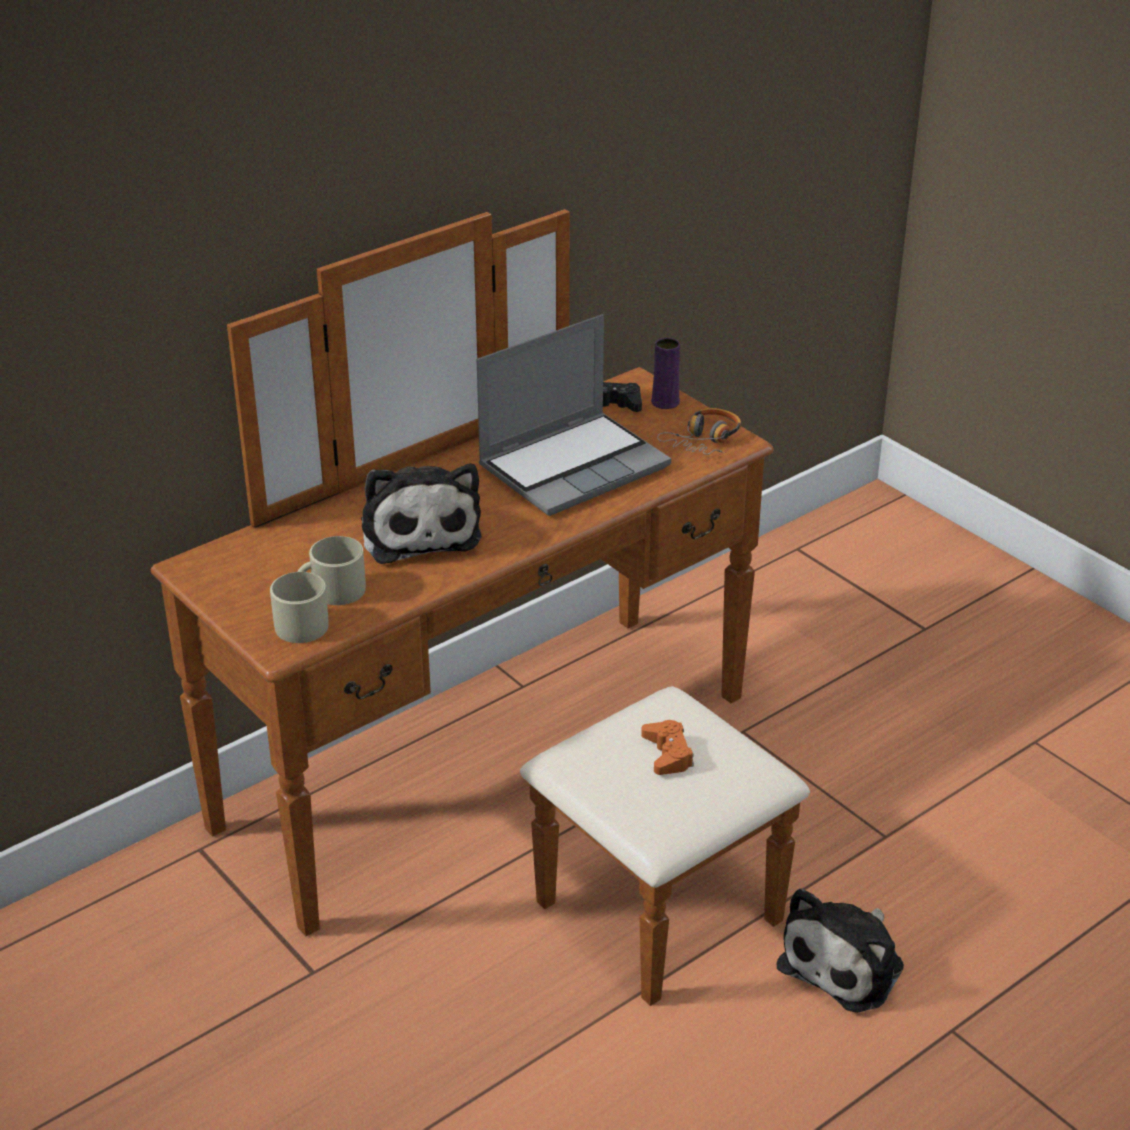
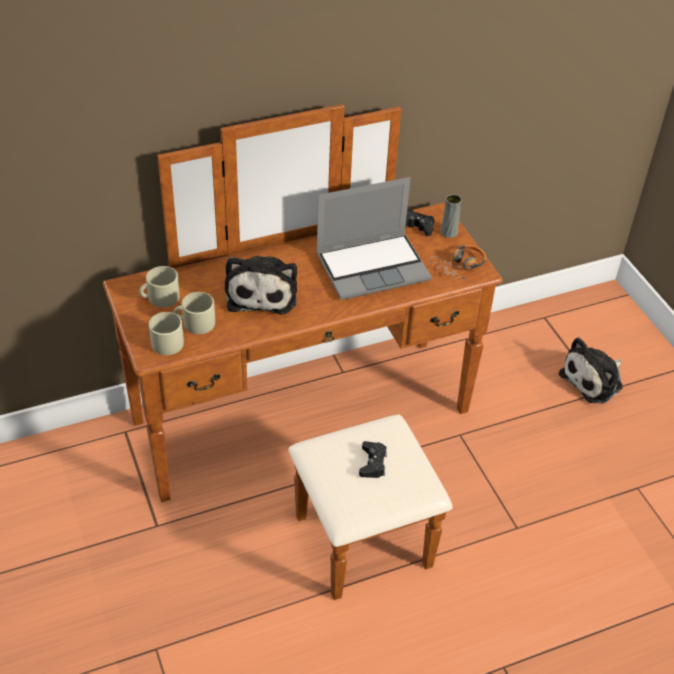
camera: 15 degrees right, 10 degrees up
(258, 569) = (160, 298): none -> beige mug
(665, 402) = (449, 232): purple vase -> grey vase
(668, 754) = (373, 463): orange game controller -> black game controller
(846, 963) = (458, 605): plush toy -> plush toy (594, 380)

